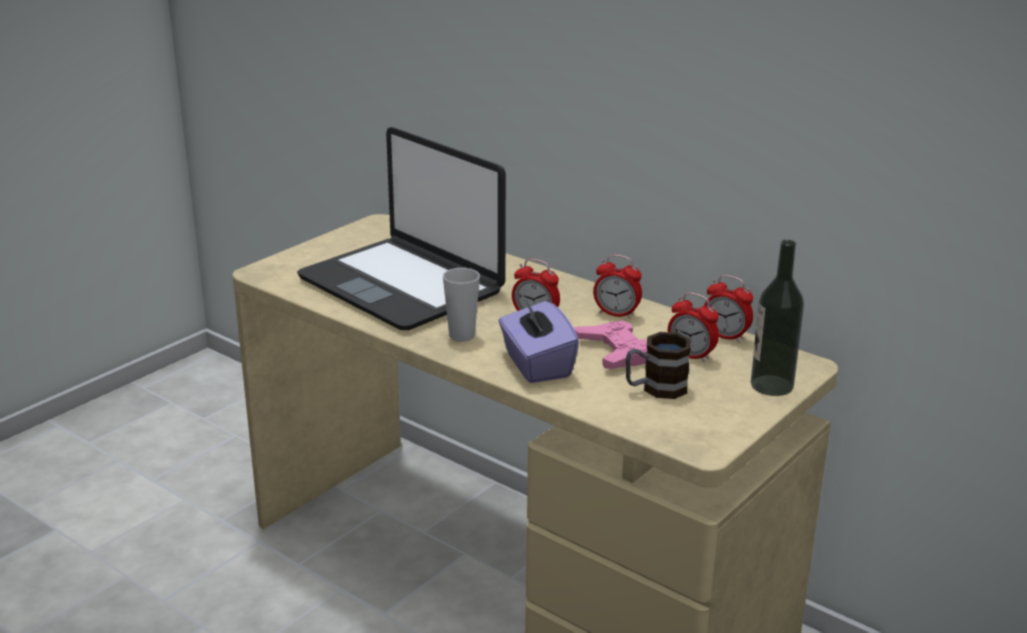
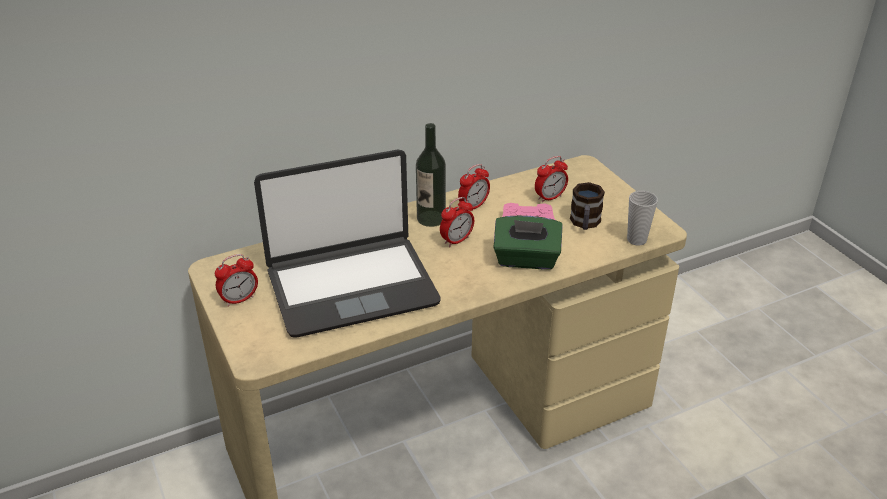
camera: 65 degrees left, 10 degrees up
(462, 336) = (460, 280): cup -> cup (636, 240)
(536, 365) = (526, 259): purple tissue box -> green tissue box
(725, 336) = (532, 177): alarm clock -> alarm clock (239, 299)
(771, 385) = (603, 183): bottle -> bottle (431, 218)

